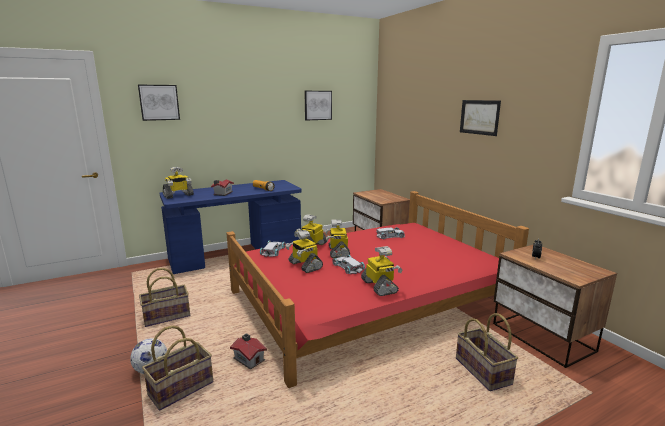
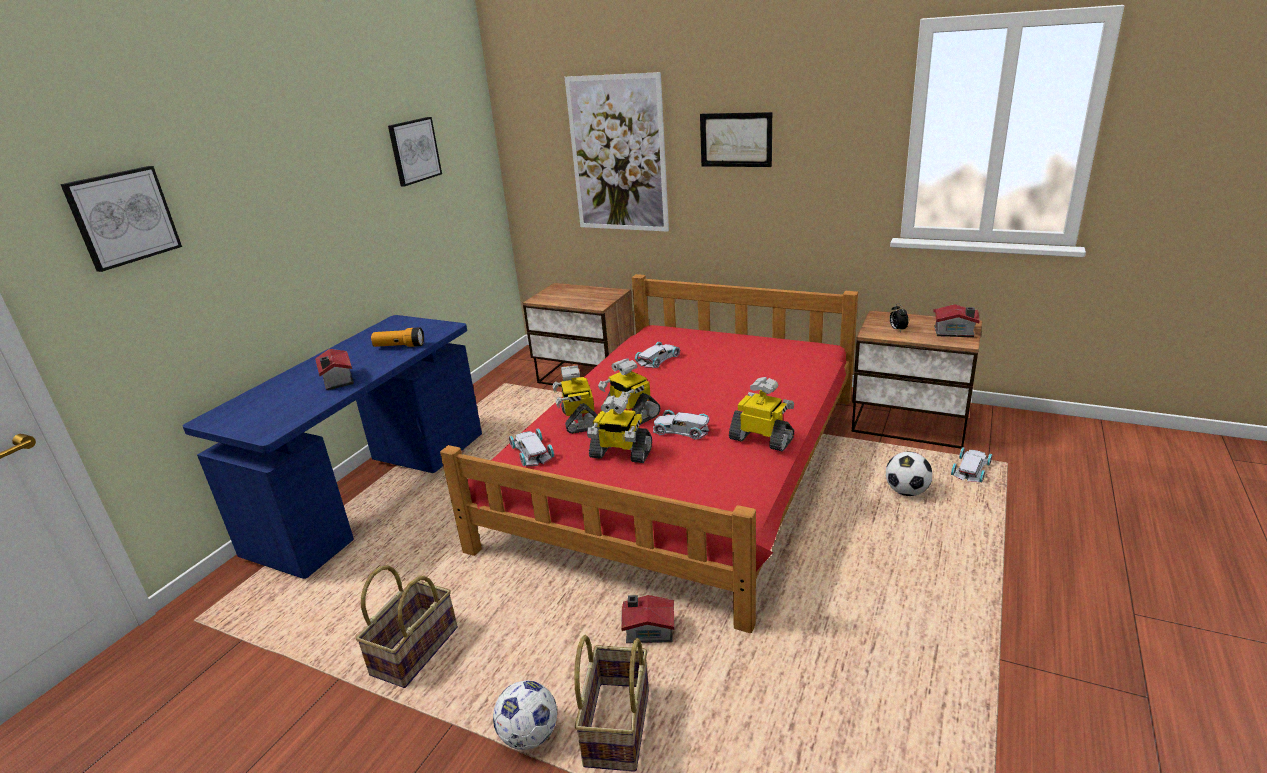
camera: 35 degrees left, 10 degrees up
(178, 196) = (250, 417): toy robot -> none
(422, 122) = (618, 155): none -> picture
(483, 371) = (906, 491): basket -> football
(555, 382) = (972, 469): none -> white toy car
(578, 272) = (955, 332): none -> toy house

